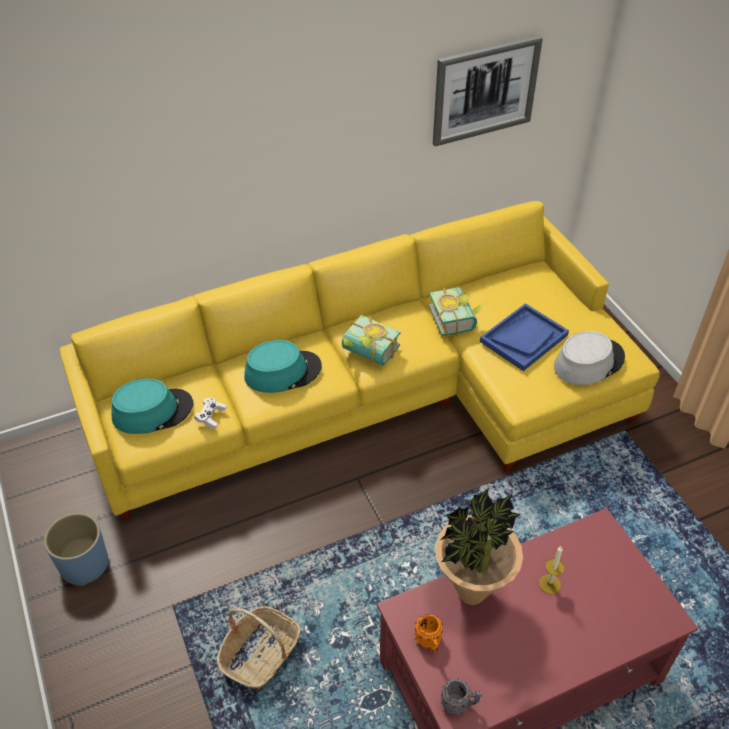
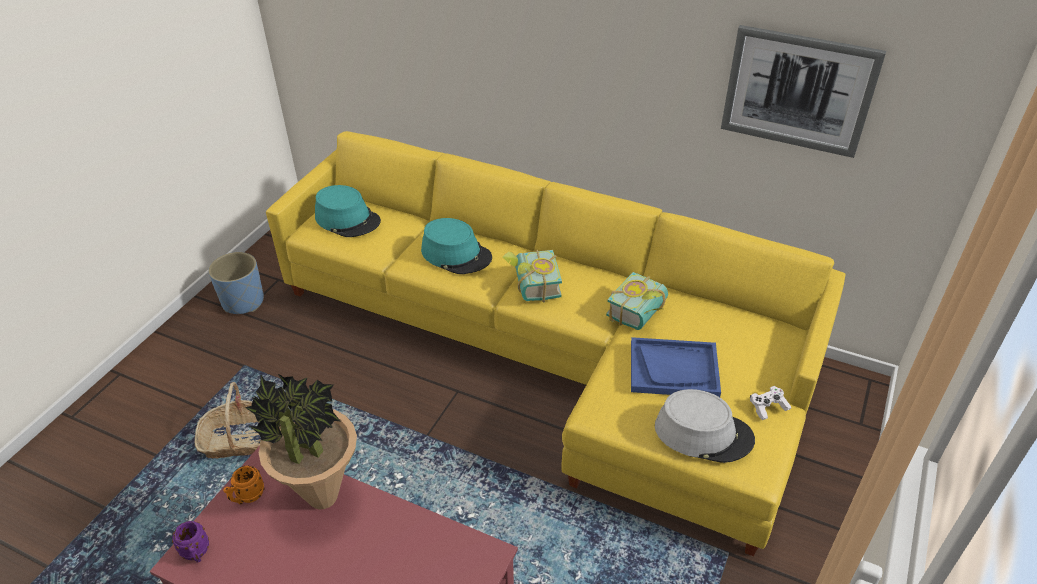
camera: 50 degrees right, 5 degrees down
(211, 416) = (372, 248): white game controller -> white game controller (768, 407)
(459, 704) = (196, 554): grey mug -> purple mug
(549, 584) = (380, 550): candle -> none

